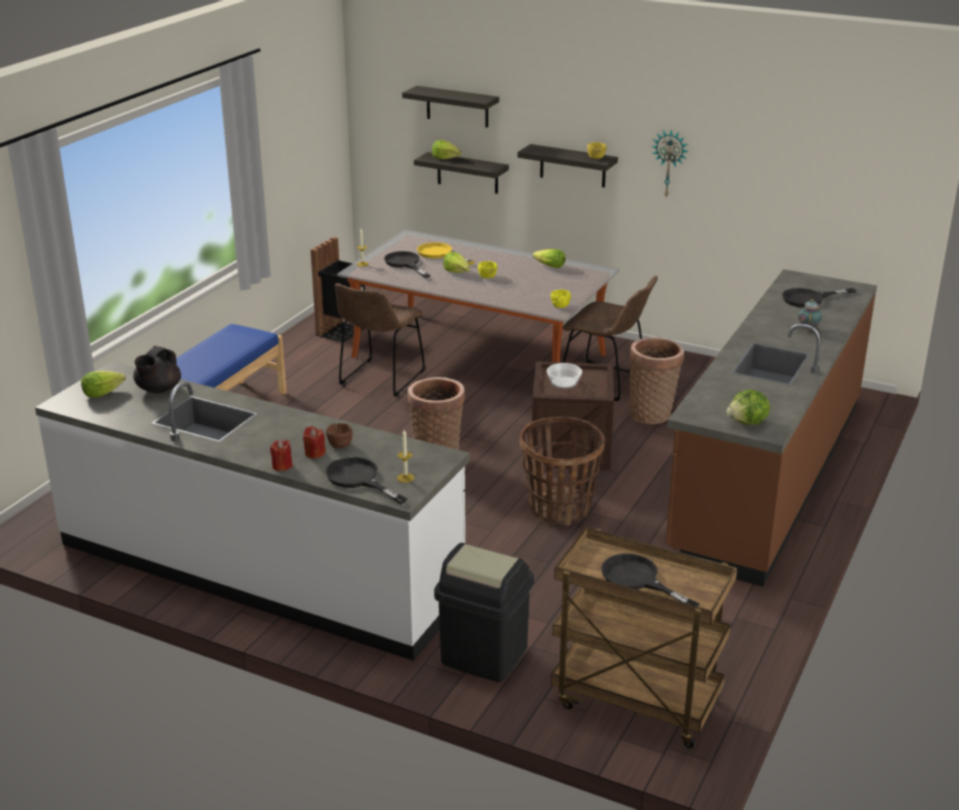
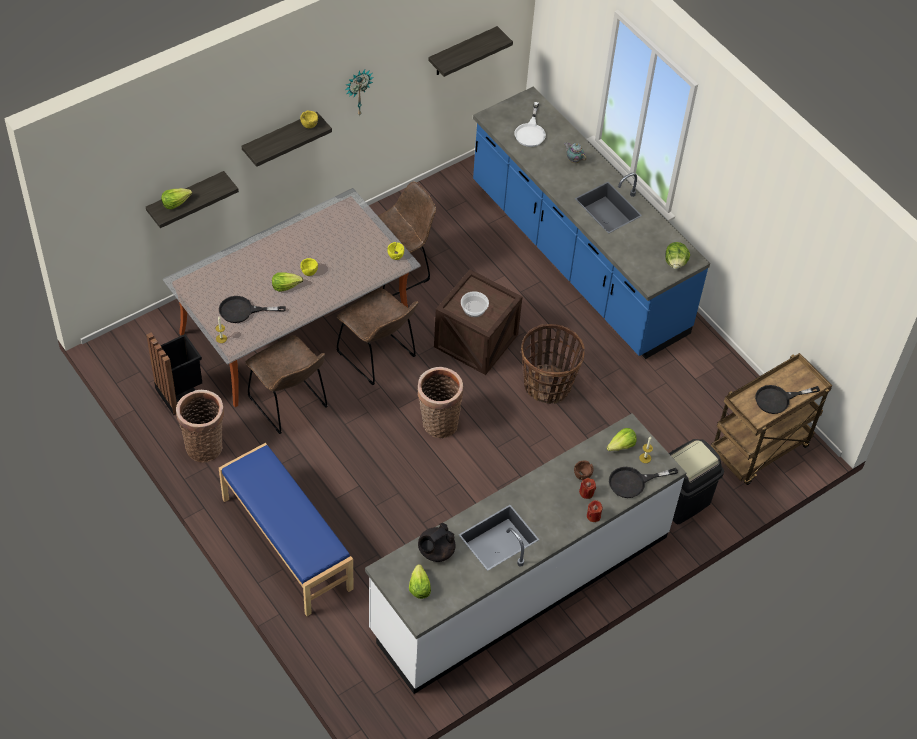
camera: 65 degrees left, 25 degrees up
(158, 389) = (435, 551): black teapot -> black teapot turned 90 degrees clockwise
(439, 254) = (239, 280): yellow frying pan -> none
(457, 106) = (170, 158): shelf -> shelf (462, 52)
(487, 404) = (378, 357): none -> brown chair
(549, 266) = (318, 225): lettuce -> lettuce (621, 446)
(652, 413) = (459, 271): basket -> basket (204, 445)
(767, 475) = (577, 258): brown counter -> blue counter
(809, 299) = (530, 132): black frying pan -> white frying pan

